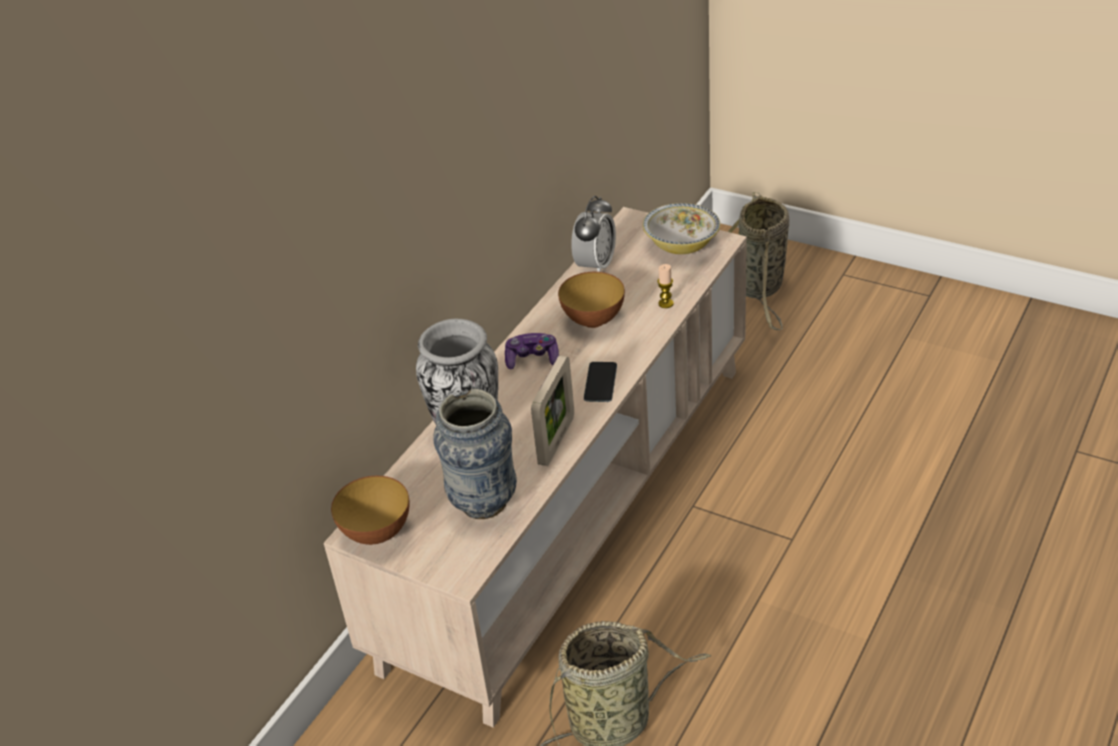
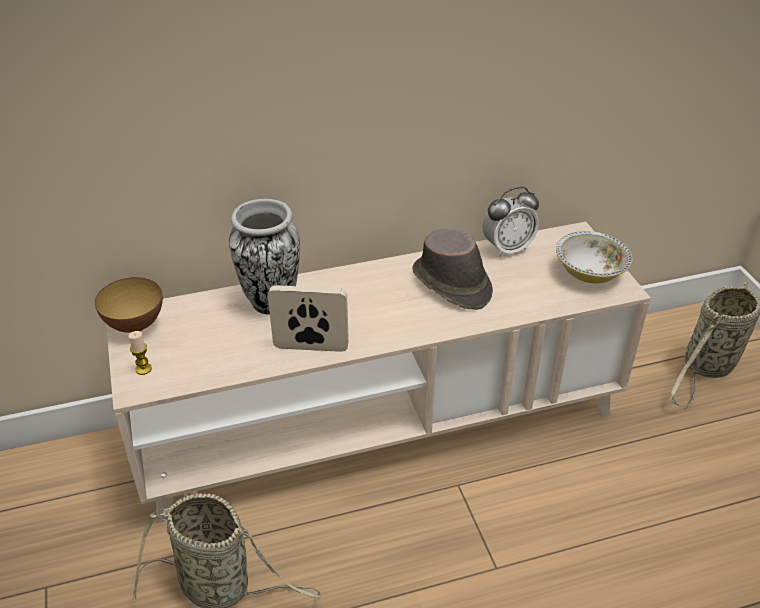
camera: 40 degrees right, 0 degrees up
(483, 502) = (213, 353): vase -> none
(532, 359) = (376, 283): game controller -> none
(556, 441) = (311, 347): picture frame -> picture frame turned 150 degrees counterclockwise
(593, 320) = (451, 284): bowl -> brown hat
(600, 382) = (394, 329): phone -> none
(666, 303) = (518, 306): candle -> candle (143, 369)

